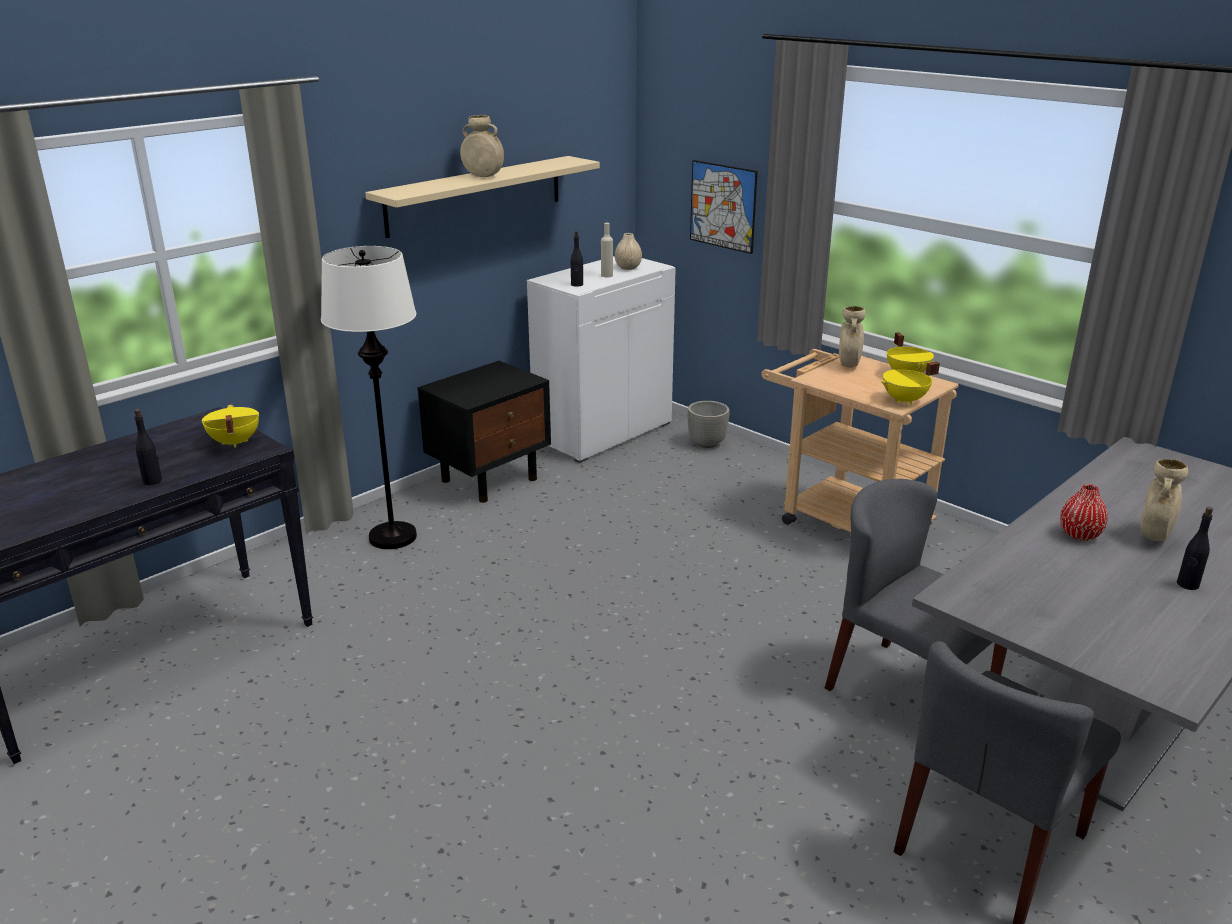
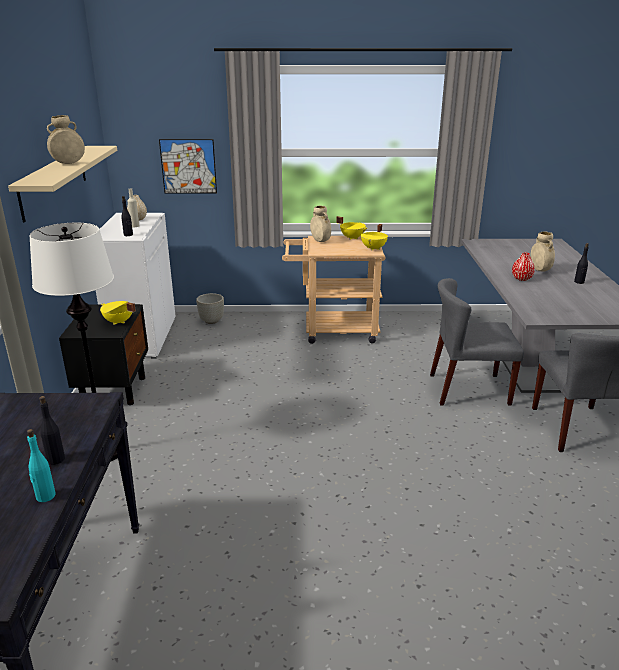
camera: 45 degrees left, 0 degrees up
(98, 504) = (45, 496): none -> turquoise bottle
(233, 442) = (64, 407): yellow cooking pot -> yellow cooking pot (118, 322)

